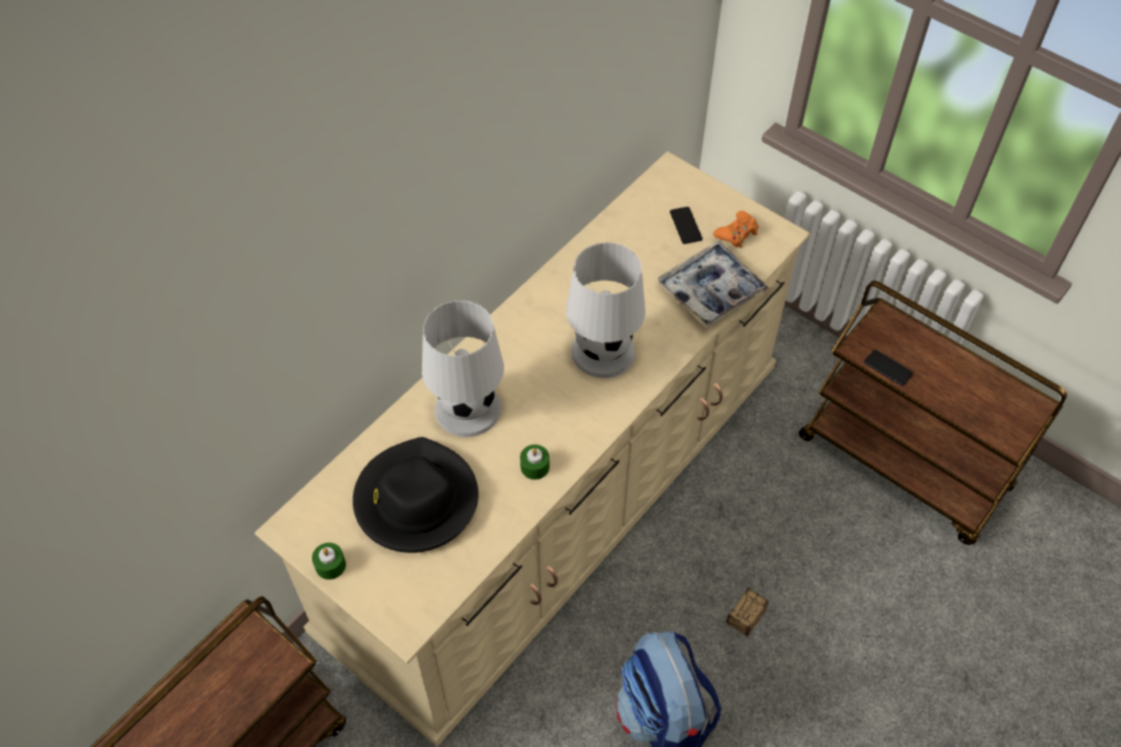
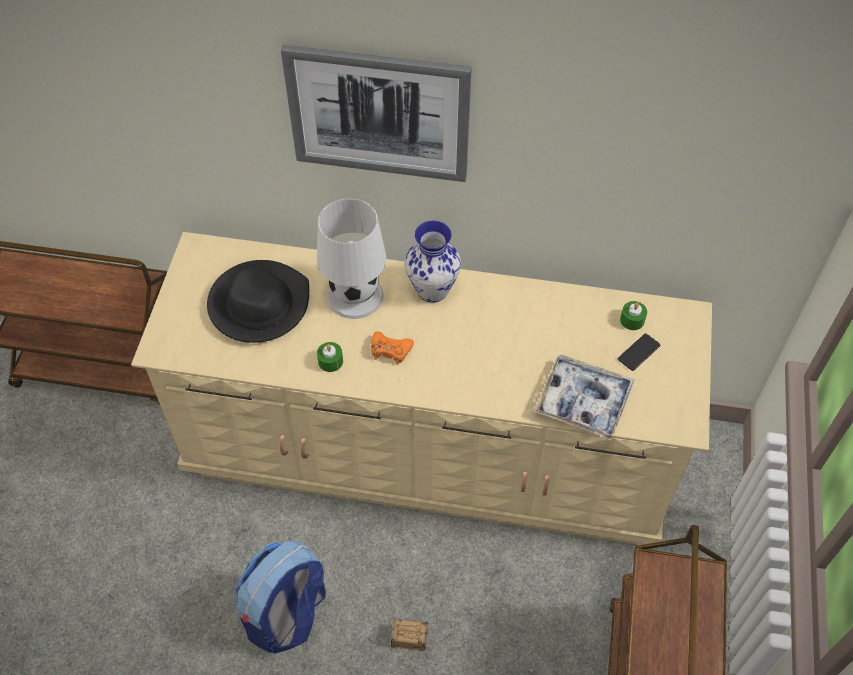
camera: 60 degrees right, 0 degrees up
(330, 565) = (180, 284): green candle -> green candle (632, 320)
(407, 207) = (379, 113): none -> picture
(508, 342) = (432, 290): none -> vase
(604, 351) = (466, 355): white table lamp -> none
(737, 233) = (660, 393): orange game controller -> orange game controller (390, 350)
(887, 368) = (649, 601): phone -> none

